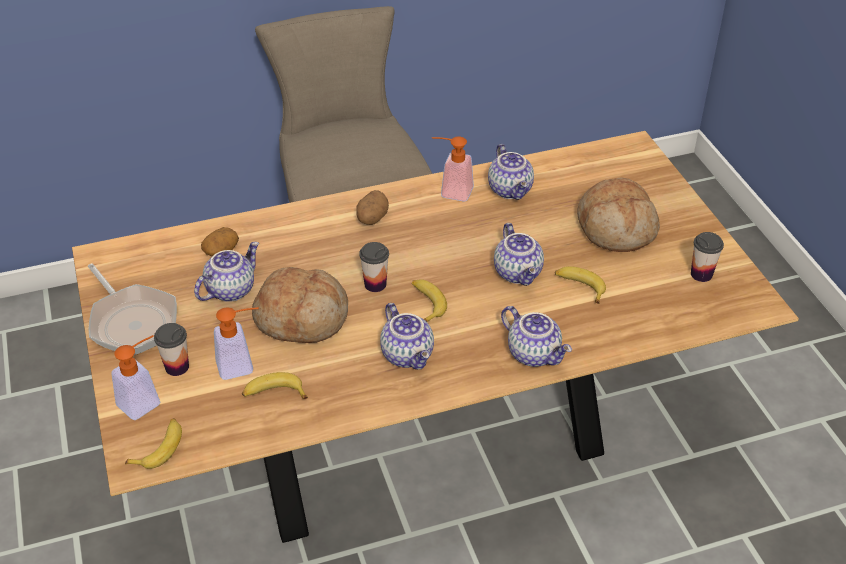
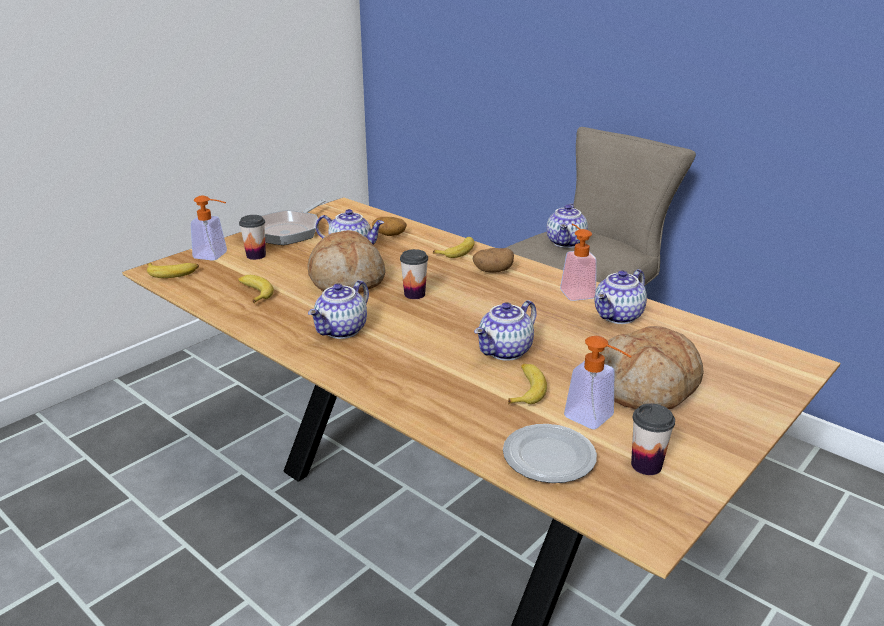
camera: 60 degrees right, 15 degrees down
(242, 365) = (275, 274): soap dispenser -> soap dispenser (596, 420)
(426, 303) = (415, 321): banana -> banana (457, 251)
(535, 354) = (400, 390): teapot -> teapot (566, 243)
(667, 314) = (547, 457): none -> plate

